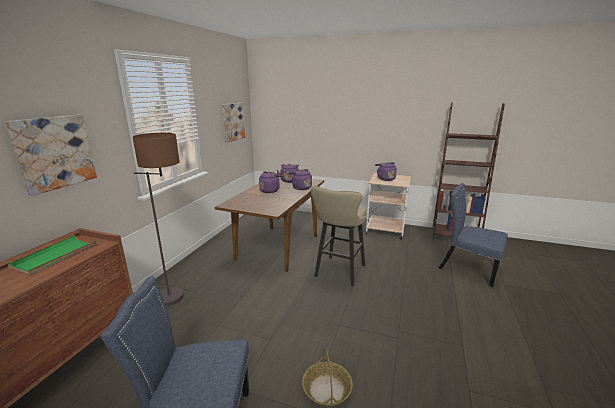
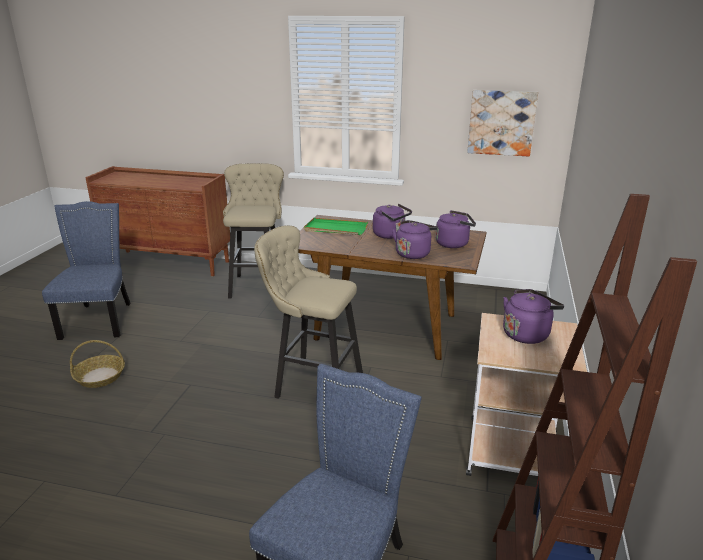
camera: 85 degrees right, 5 degrees up
(54, 152) = (217, 106): picture -> none
(55, 256) = (183, 181): green tray -> green tray (335, 229)
(177, 298) = (258, 283): brown floor lamp -> beige stool

